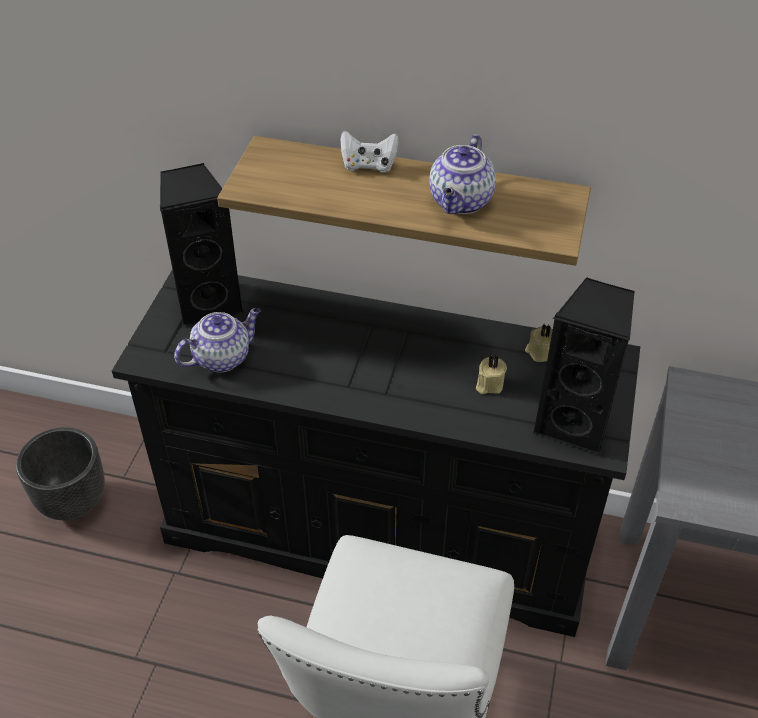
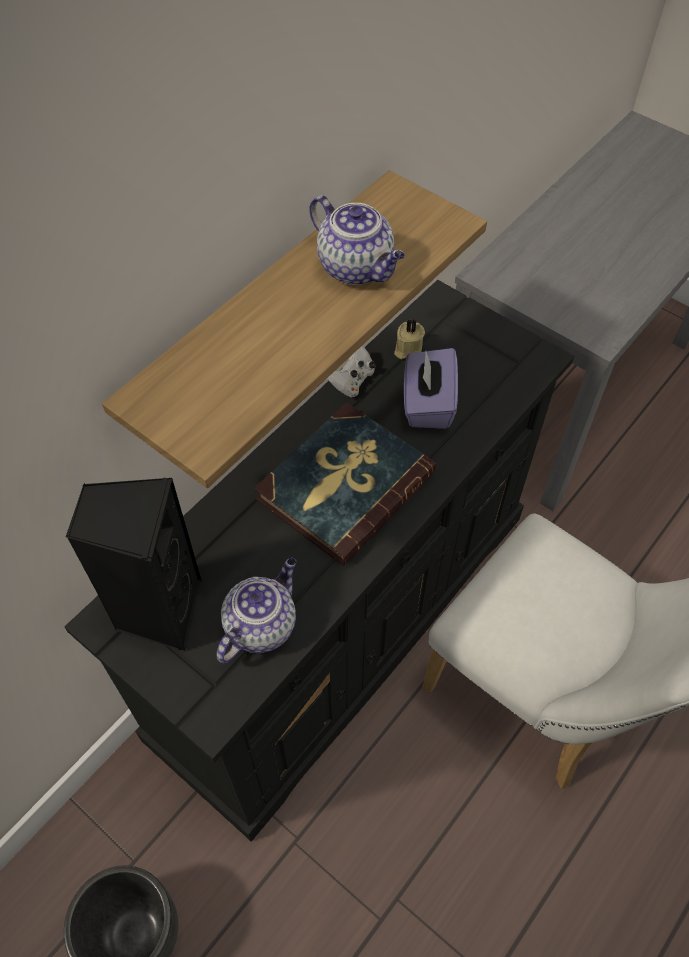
camera: 65 degrees left, 10 degrees up
(223, 357) = (261, 625): teapot -> teapot turned 45 degrees clockwise
(368, 165) = (242, 317): white game controller -> white game controller (352, 381)
(371, 360) = (344, 485): none -> book
(489, 384) = (427, 404): beige candle -> purple tissue box
(575, 423) = (505, 363): black speaker -> none

